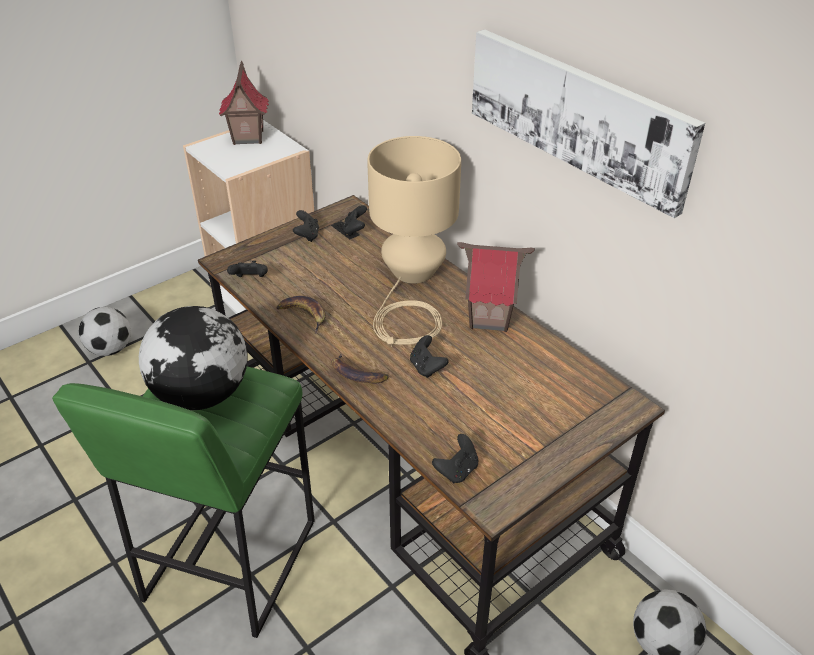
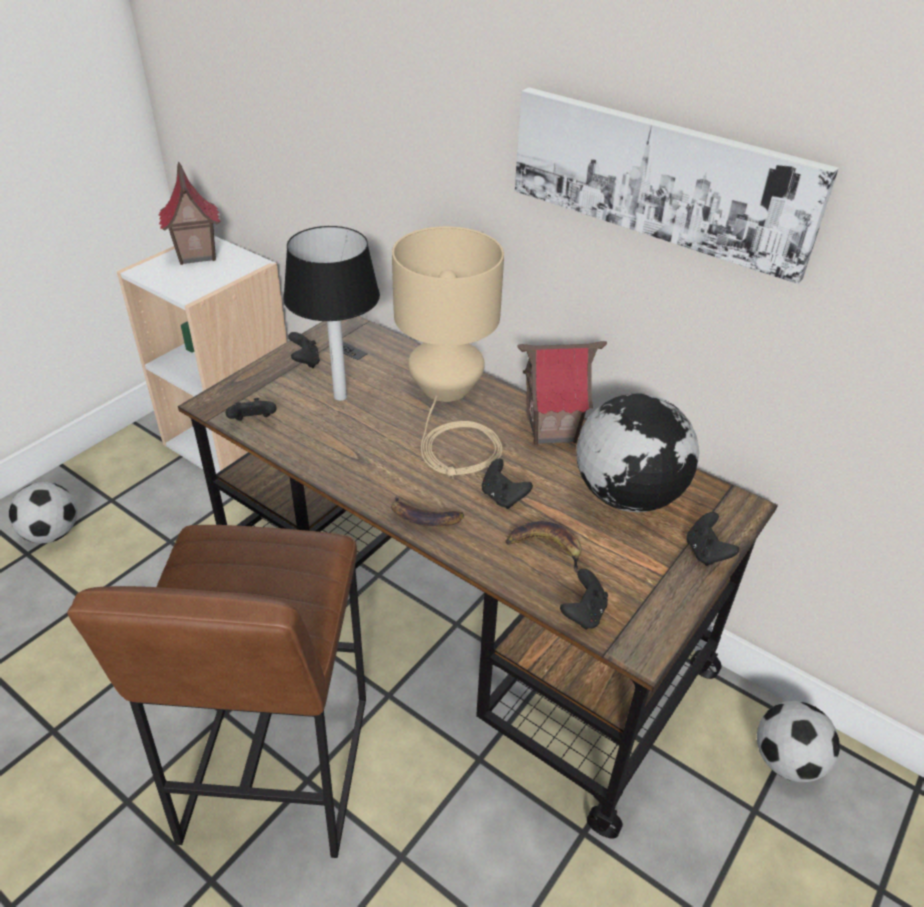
camera: 15 degrees left, 0 degrees up
(202, 393) = (241, 571): globe -> globe (627, 494)
(229, 562) = (276, 770): green stool -> brown stool
(304, 315) = (335, 456): banana -> banana (546, 547)
(324, 267) = (339, 396): none -> table lamp
(355, 230) = (361, 349): black game controller -> black game controller (706, 552)

